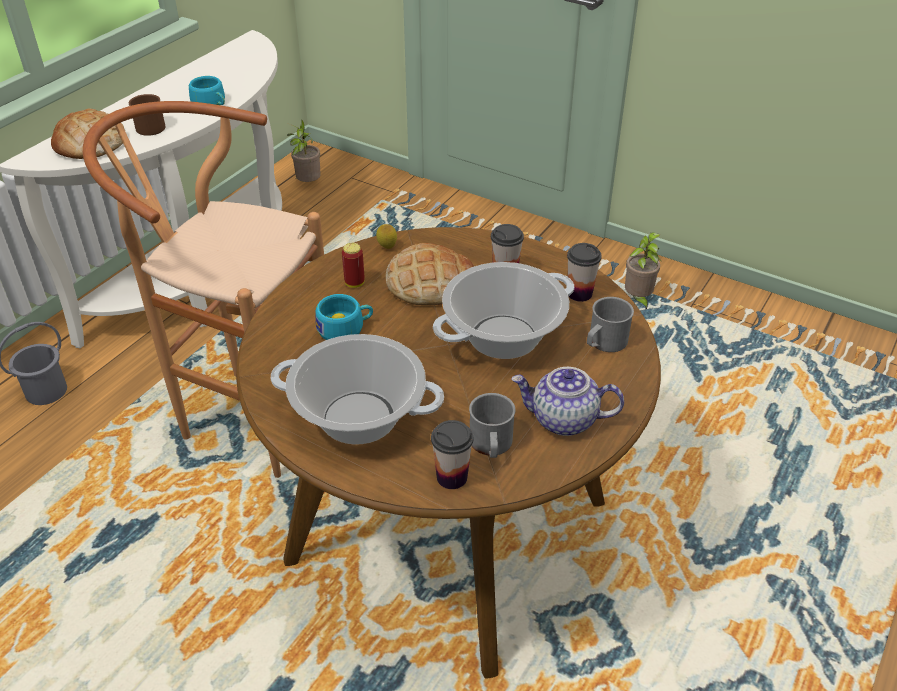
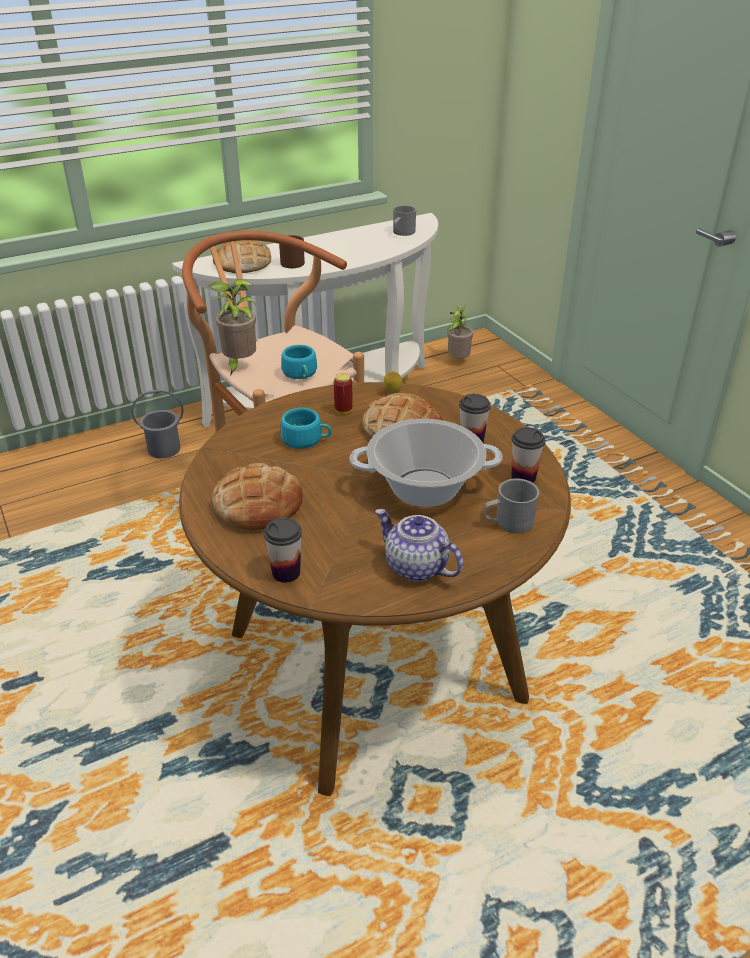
camera: 30 degrees right, 5 degrees down
(211, 104) = (350, 257): turquoise cup -> turquoise cup (300, 374)
(359, 417) = (258, 504): cooking pot -> bread
(491, 446) = (338, 563): grey mug -> grey mug (402, 233)
(638, 299) = (692, 544): potted plant -> potted plant (239, 365)

